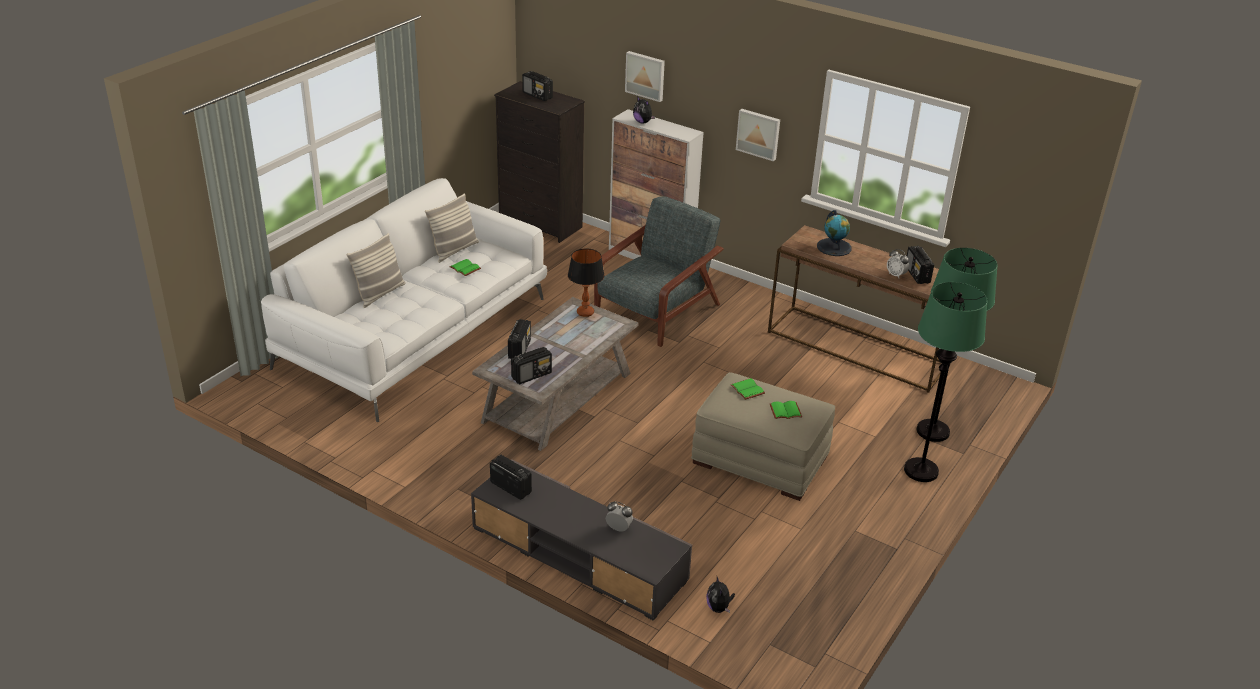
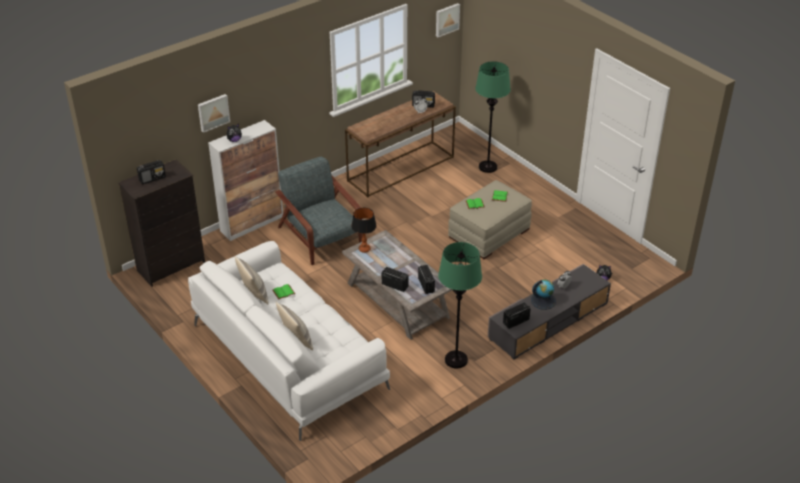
camera: 70 degrees left, 5 degrees up
(758, 134) = (296, 96): picture -> picture (446, 19)
(834, 247) = (379, 123): globe -> globe (543, 300)
(920, 470) = (518, 181): green floor lamp -> green floor lamp (456, 360)

